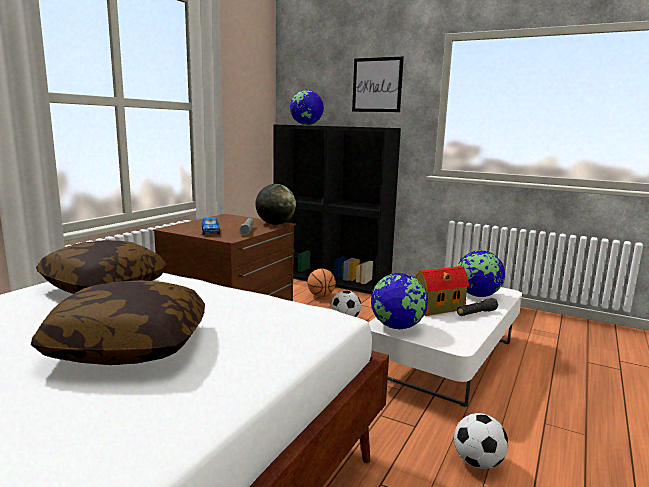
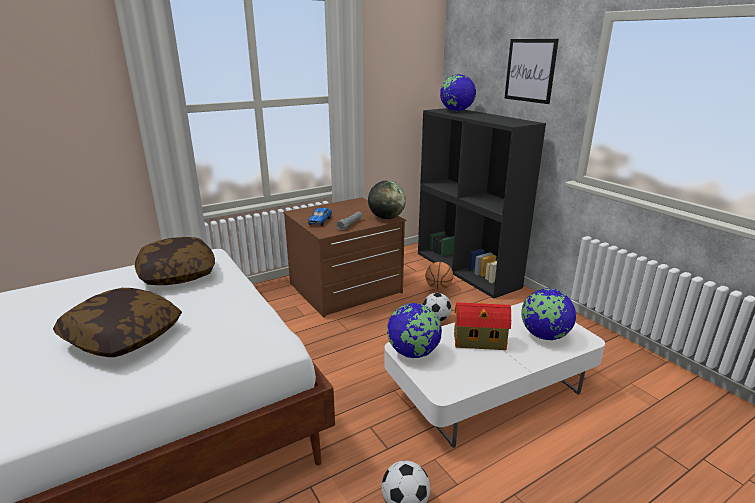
camera: 30 degrees right, 10 degrees up
(476, 313) = (512, 358): black flashlight -> none

